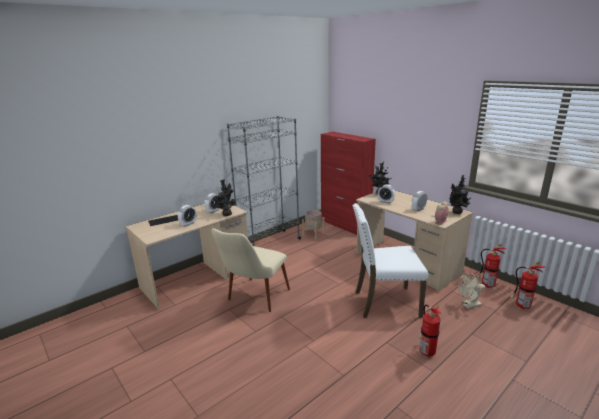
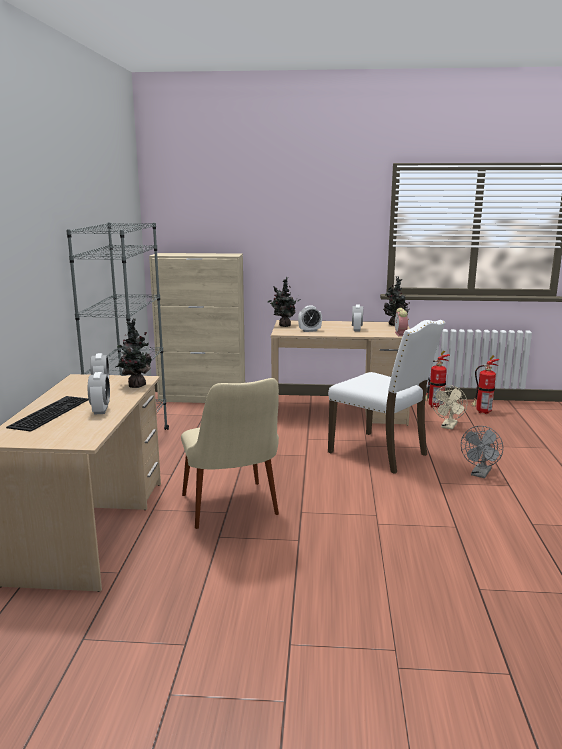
camera: 45 degrees left, 5 degrees down
(313, 234) = (177, 419): beige planter -> none
(345, 225) = (202, 398): red cabinet -> beige cabinet
(384, 303) = (380, 453): white chair -> white chair turned 90 degrees counterclockwise
(426, 351) = (480, 474): fire extinguisher -> grey fan

